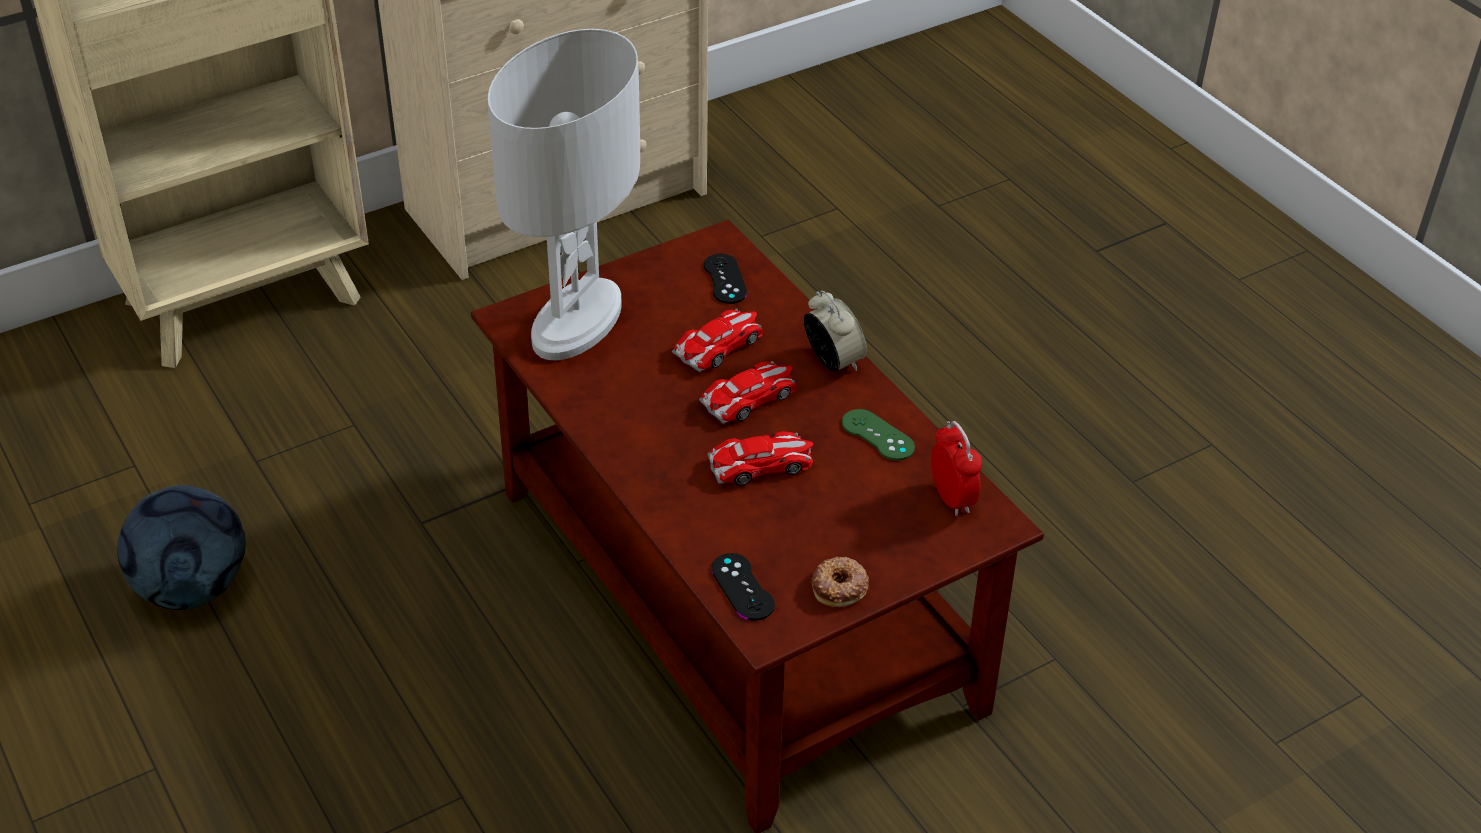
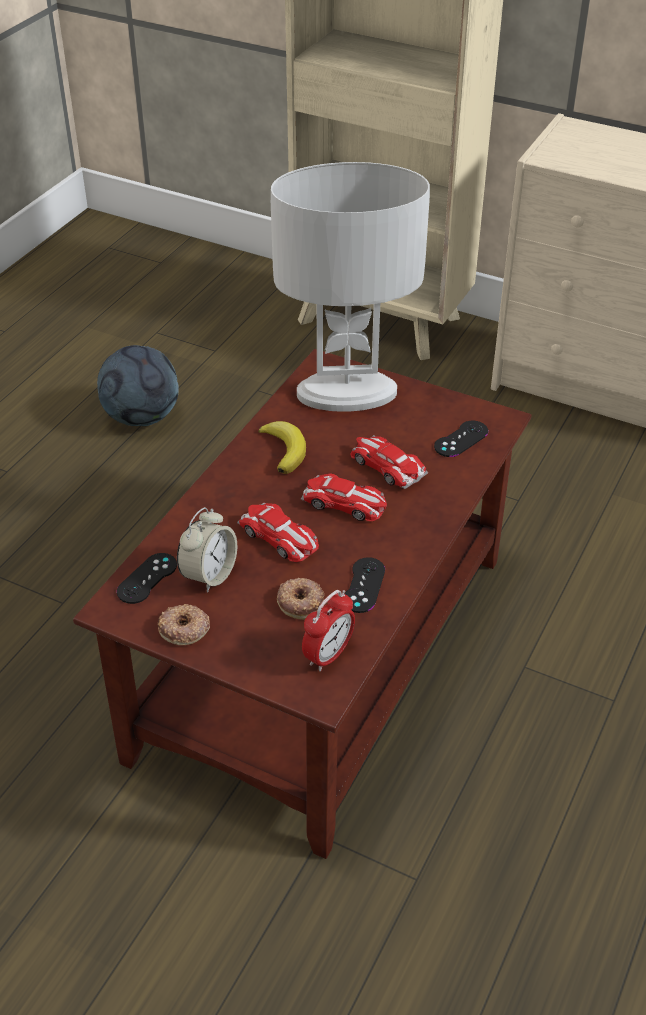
camera: 60 degrees right, 0 degrees up
(626, 404) = (284, 449): none -> banana
(720, 345) = (386, 466): toy car -> toy car turned 150 degrees counterclockwise
(833, 361) = (424, 529): alarm clock -> alarm clock (209, 575)
(866, 487) = (300, 601): none -> donut
(877, 435) = (364, 585): green game controller -> black game controller

